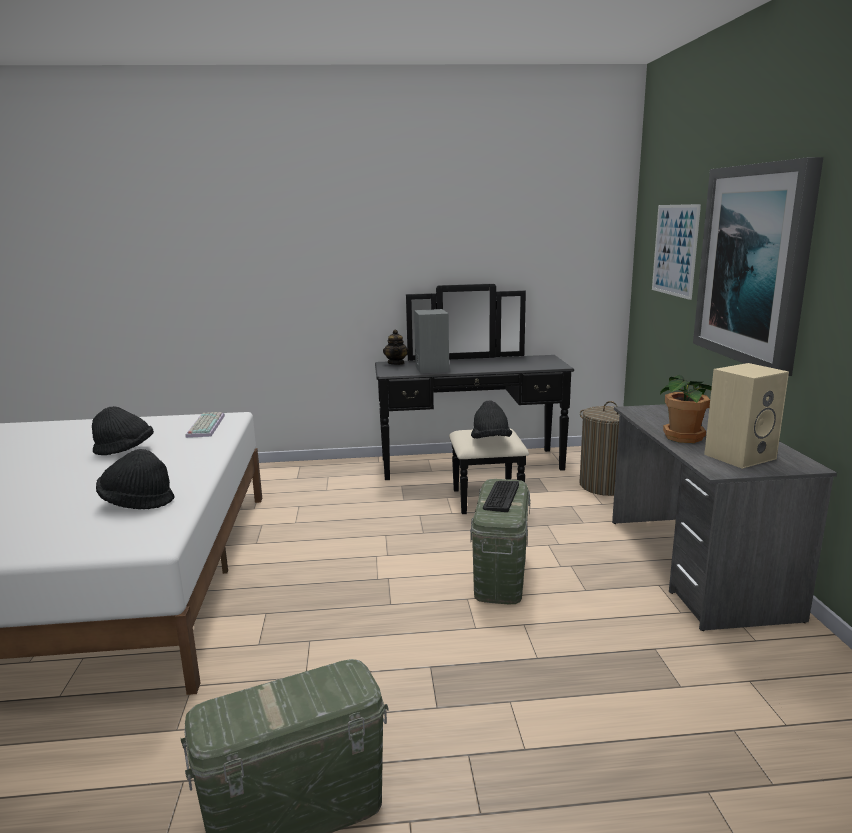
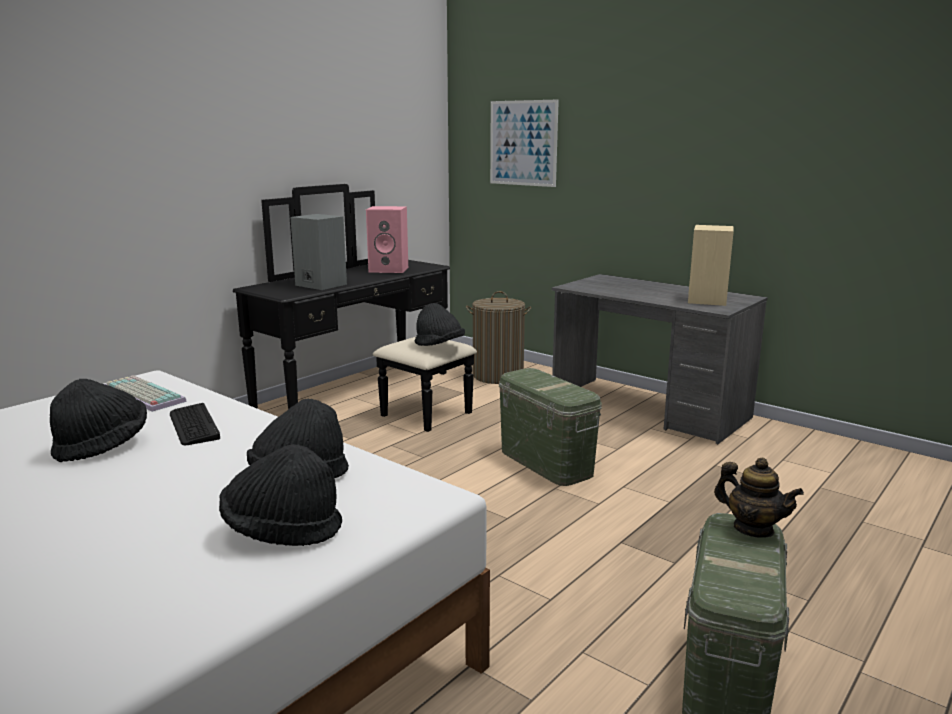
camera: 45 degrees left, 0 degrees up
(62, 528) = (282, 531): none -> black hat
(396, 363) = (264, 286): teapot -> teapot (753, 529)
(501, 496) = (543, 382): keyboard -> keyboard (193, 425)
(515, 364) = (390, 269): none -> pink speaker
(684, 437) = (649, 296): potted plant -> none
(754, 264) = (642, 149): picture -> none

